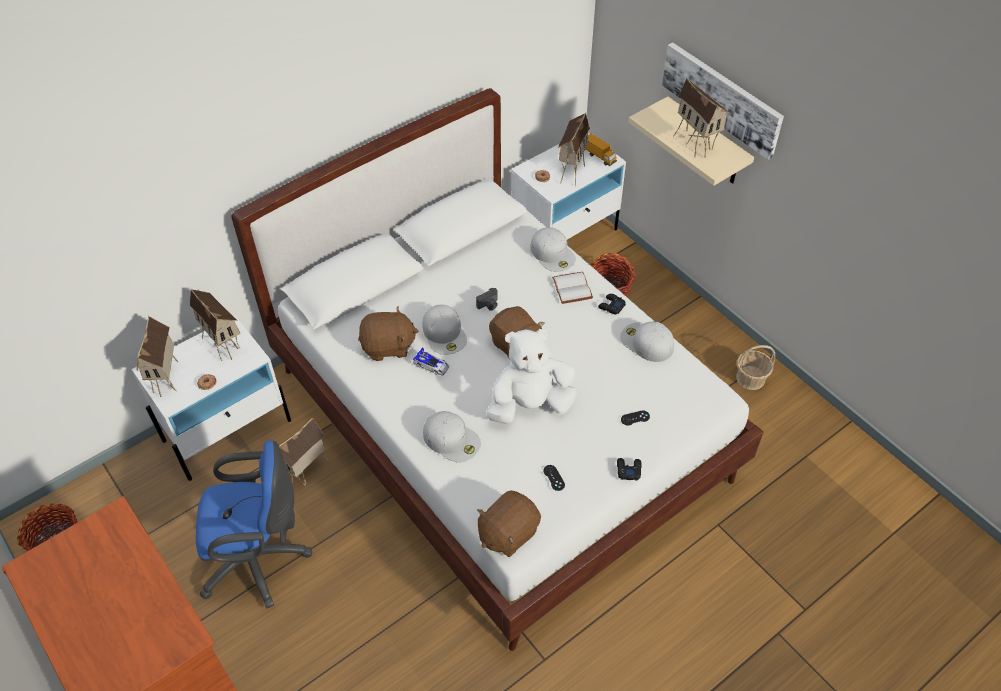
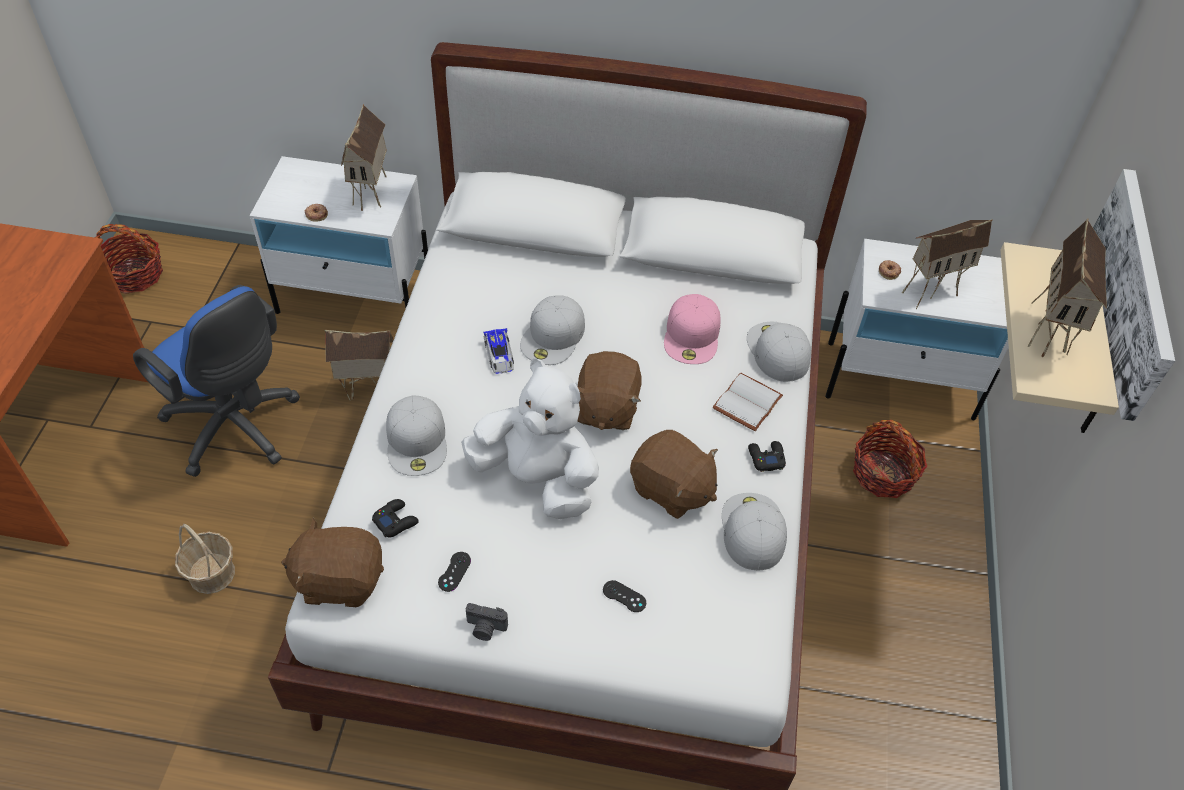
camera: 45 degrees right, 0 degrees up
(168, 380) = (293, 187): toy house -> none
(388, 346) = (486, 304): brown plush toy -> brown plush toy (671, 489)
(488, 305) = (635, 346): camera -> camera (485, 628)
(507, 277) = (692, 335): none -> pink cap
(553, 253) = (777, 351): white cap -> white cap turned 150 degrees clockwise
(599, 157) = (989, 299): toy truck -> none
(628, 470) = (539, 642): black game controller -> black game controller (395, 521)
(750, 378) = (931, 720): basket -> basket (212, 573)

